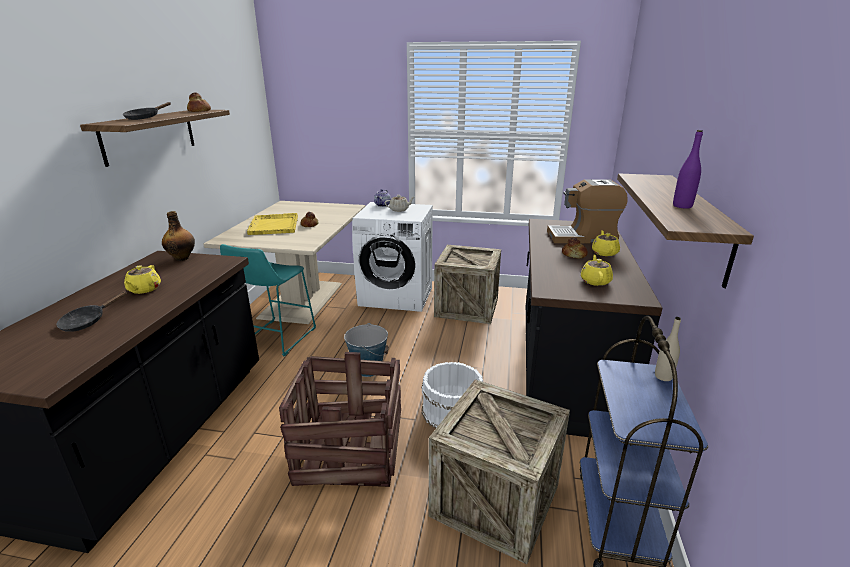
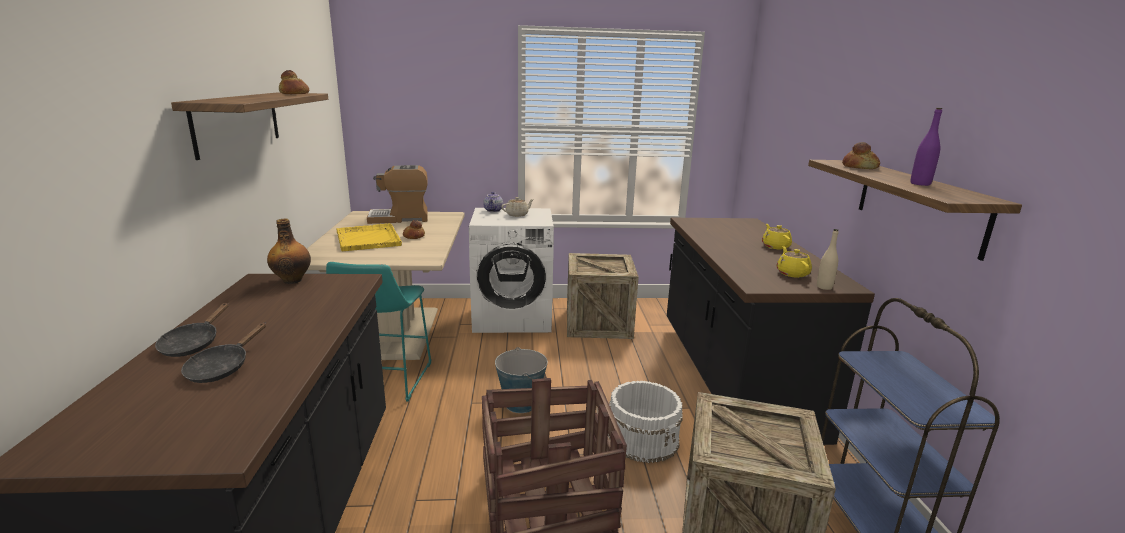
camera: 15 degrees left, 5 degrees down
(144, 289) = (271, 321): yellow teapot -> none
(145, 118) = (245, 98): black frying pan -> black frying pan (193, 344)
(574, 255) = (749, 250): bread -> bread (860, 167)
(583, 237) = (741, 233): coffee machine -> coffee machine (400, 218)
(663, 376) = (908, 361): beige bottle -> beige bottle (824, 287)

